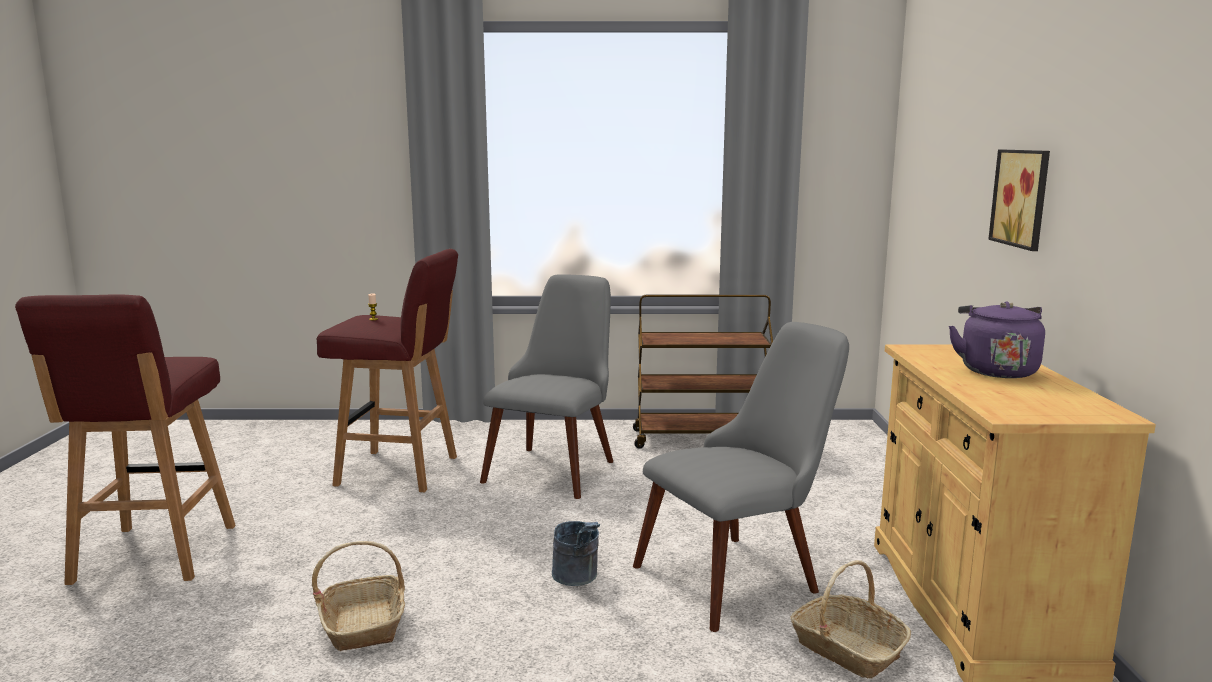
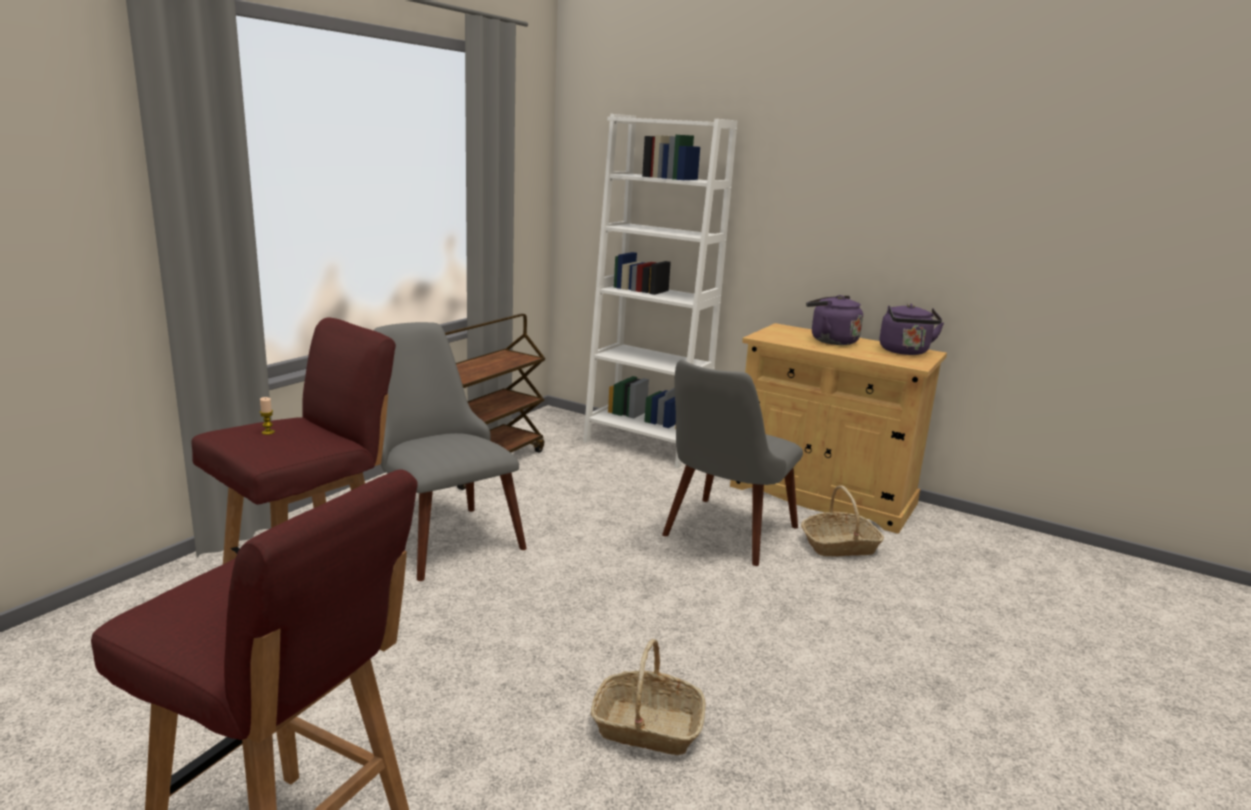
camera: 60 degrees left, 5 degrees up
(578, 579) = (669, 598): grey bucket -> none
(742, 573) = (722, 537): grey chair -> grey chair turned 150 degrees counterclockwise
(881, 480) = (645, 445): none -> white bookcase
(1024, 198) = (780, 221): picture -> none
(1065, 404) = (905, 352): none -> purple kettle

